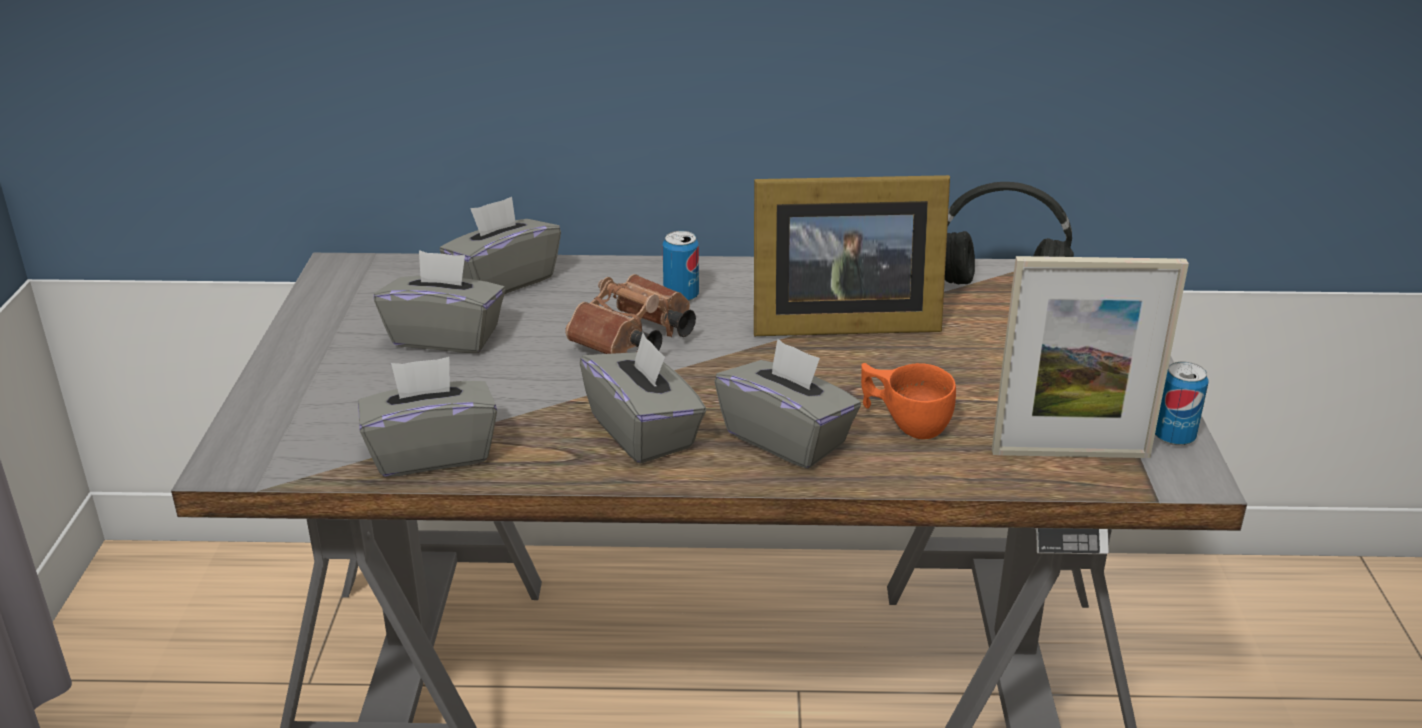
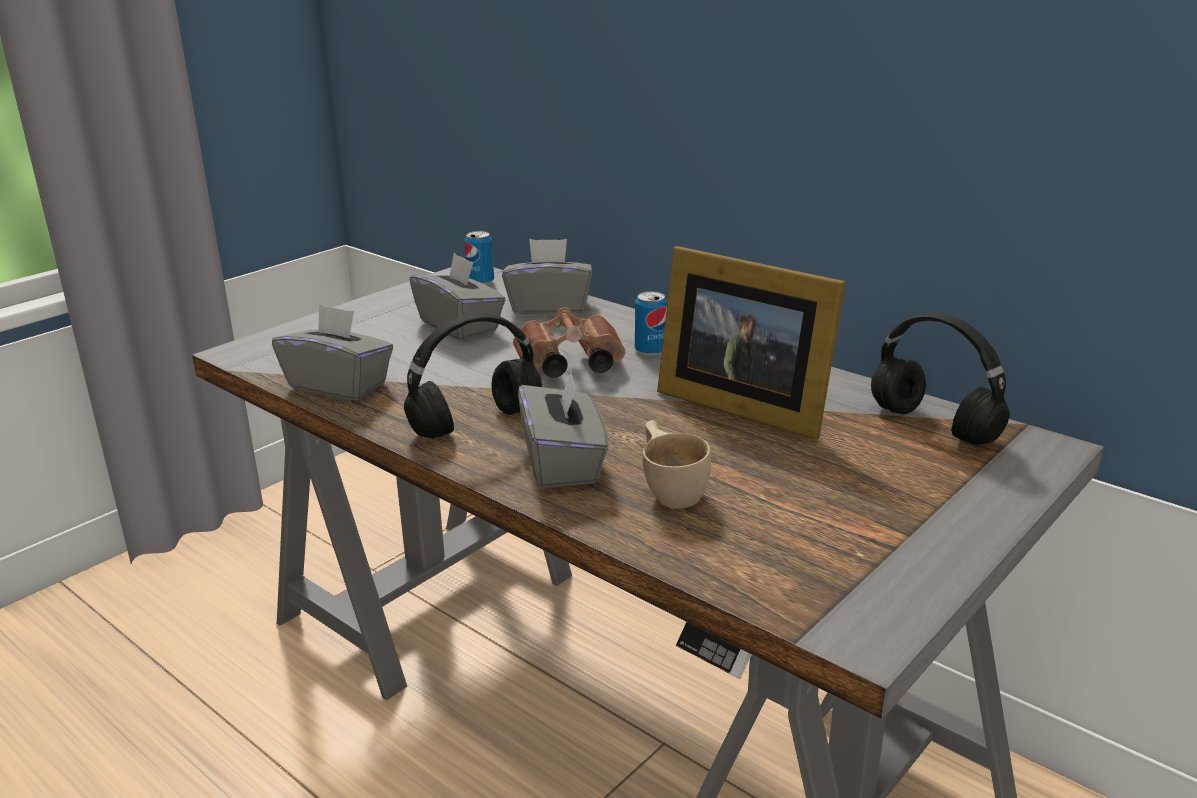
camera: 40 degrees right, 5 degrees down
(644, 432) = (477, 422): grey tissue box -> black headphones
(904, 422) = (671, 489): orange cup -> beige cup
(1070, 453) = (775, 569): picture frame -> none
(1173, 437) = (903, 600): can -> can (480, 282)

